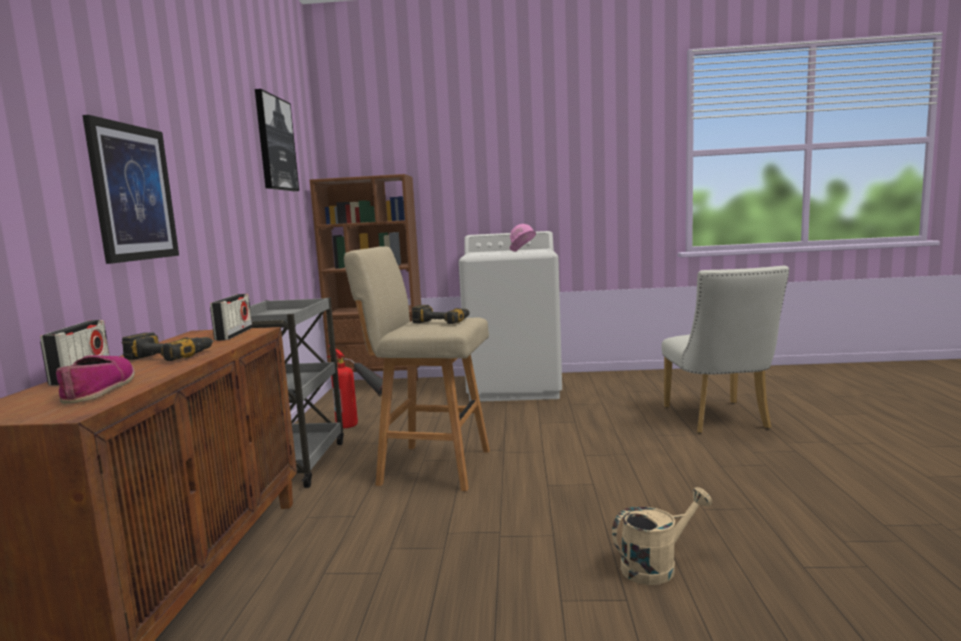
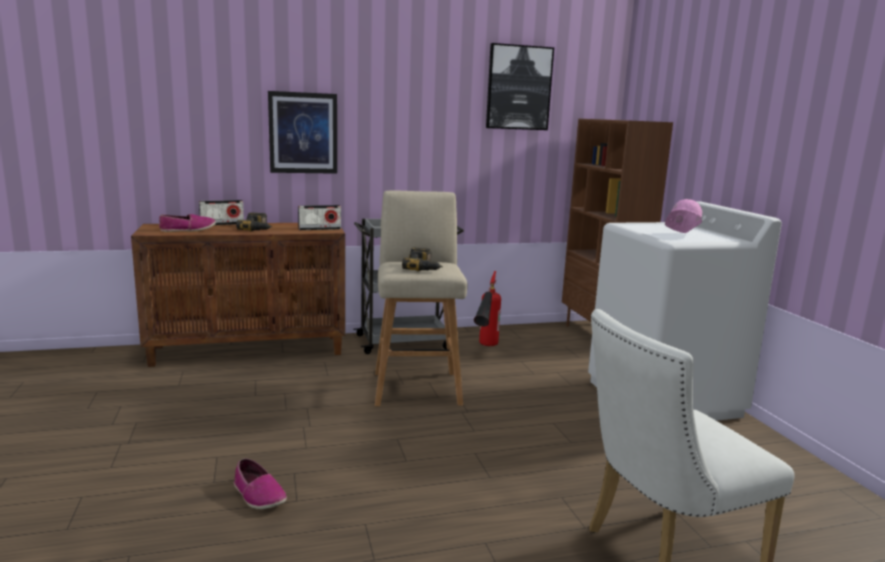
camera: 70 degrees right, 5 degrees up
(656, 566) = (258, 495): beige watering can -> shoe

